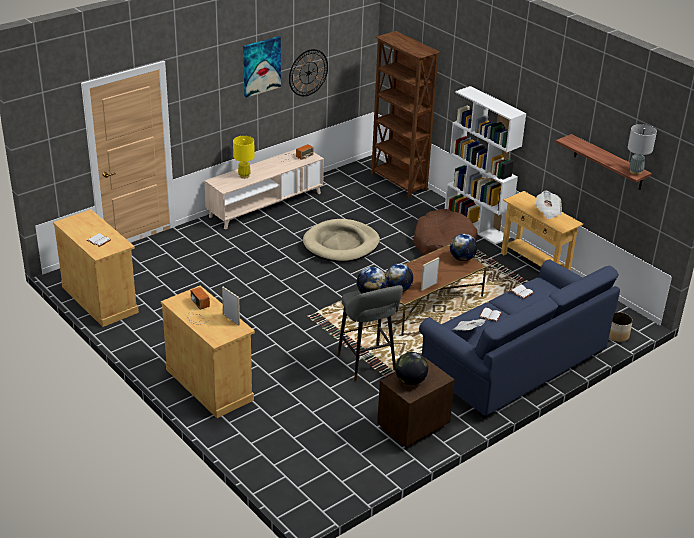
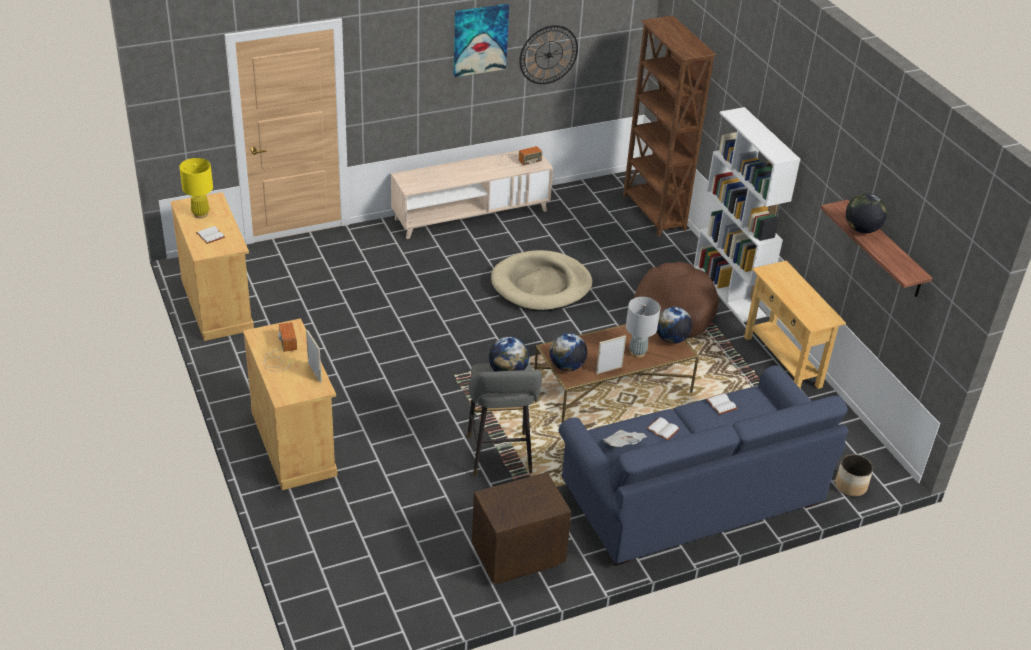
camera: 15 degrees right, 5 degrees up
(244, 176) = (442, 175): yellow table lamp -> yellow table lamp (200, 214)
(410, 381) = (512, 501): globe -> globe (861, 229)
(548, 212) = (804, 297): newspaper -> none
(635, 172) = (909, 272): grey table lamp -> grey table lamp (637, 353)

